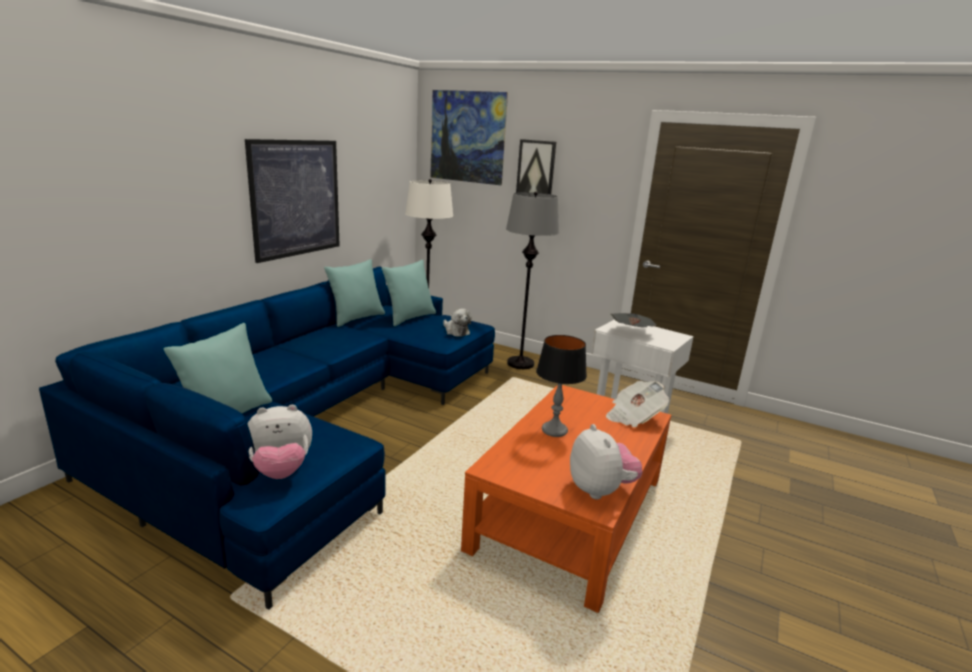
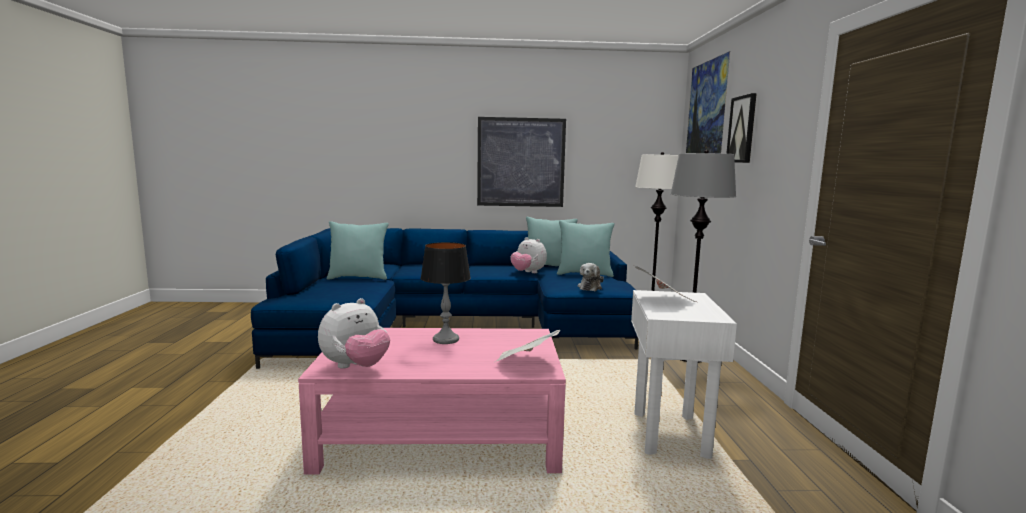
camera: 60 degrees right, 10 degrees down
(281, 470) = (306, 296): plush toy -> plush toy (528, 273)
(570, 512) = (442, 435): orange coffee table -> pink coffee table

